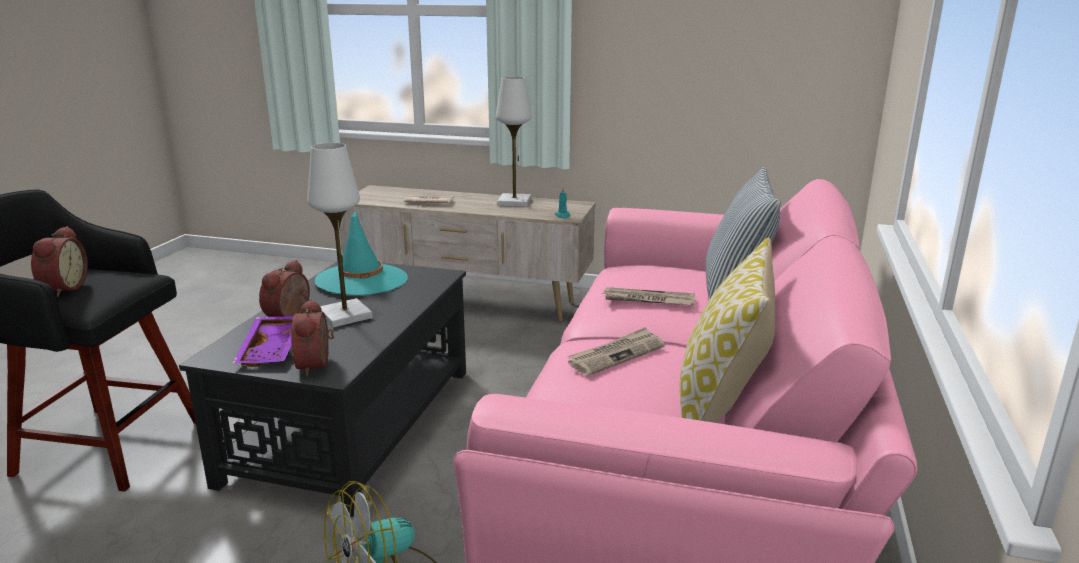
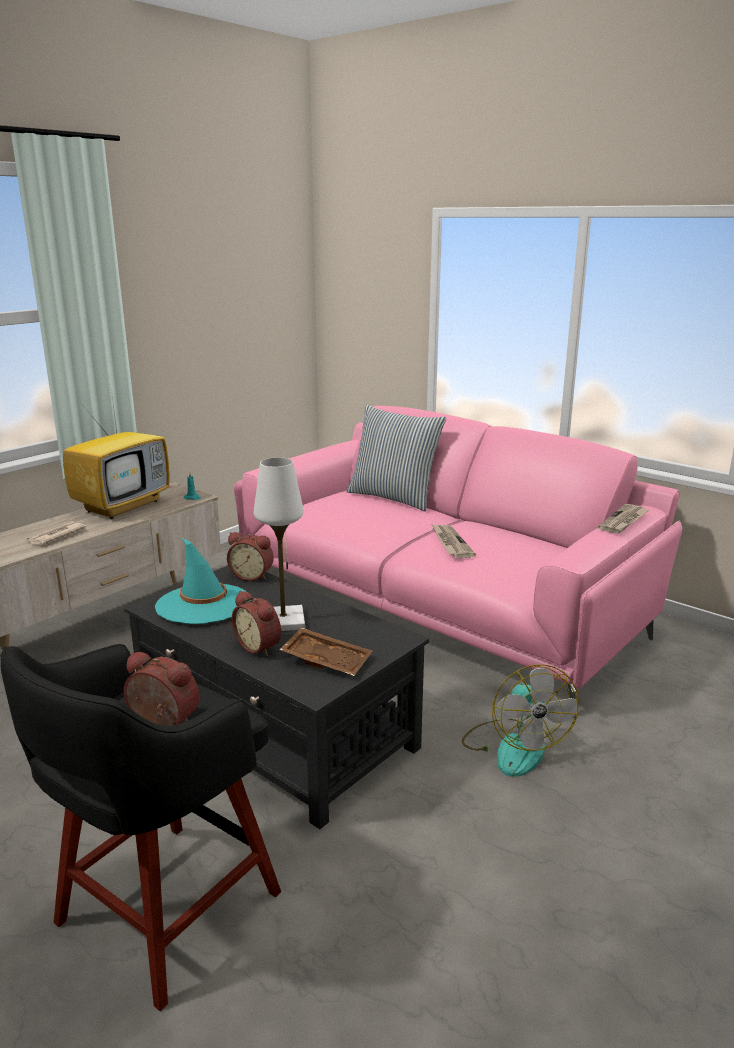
camera: 65 degrees left, 0 degrees up
(273, 350) = (327, 660): purple tray -> brown tray
(317, 365) = (377, 643): alarm clock -> alarm clock (252, 576)
(514, 202) = (123, 505): white table lamp -> television
(648, 300) = (376, 516): newspaper -> newspaper (624, 521)
(720, 409) = (533, 537): pillow -> none

